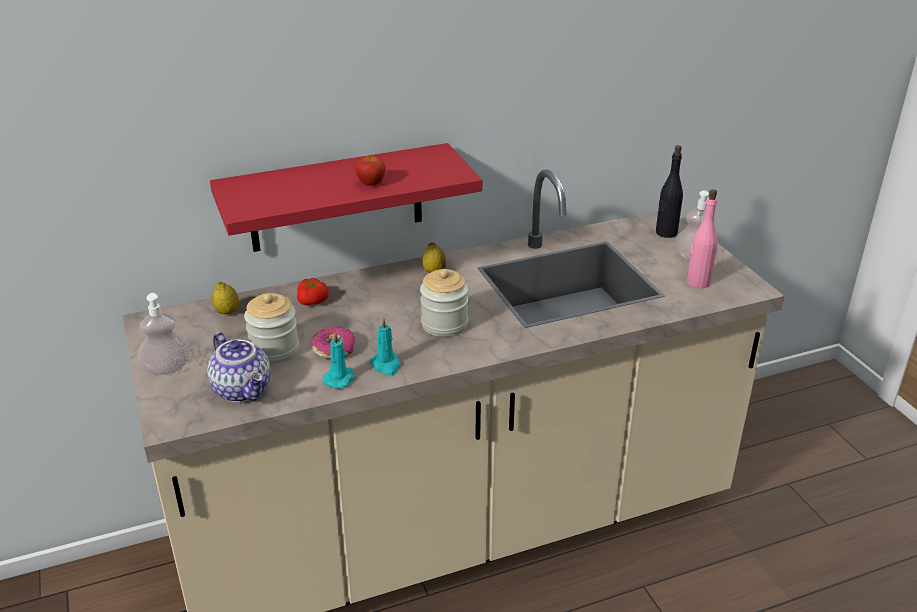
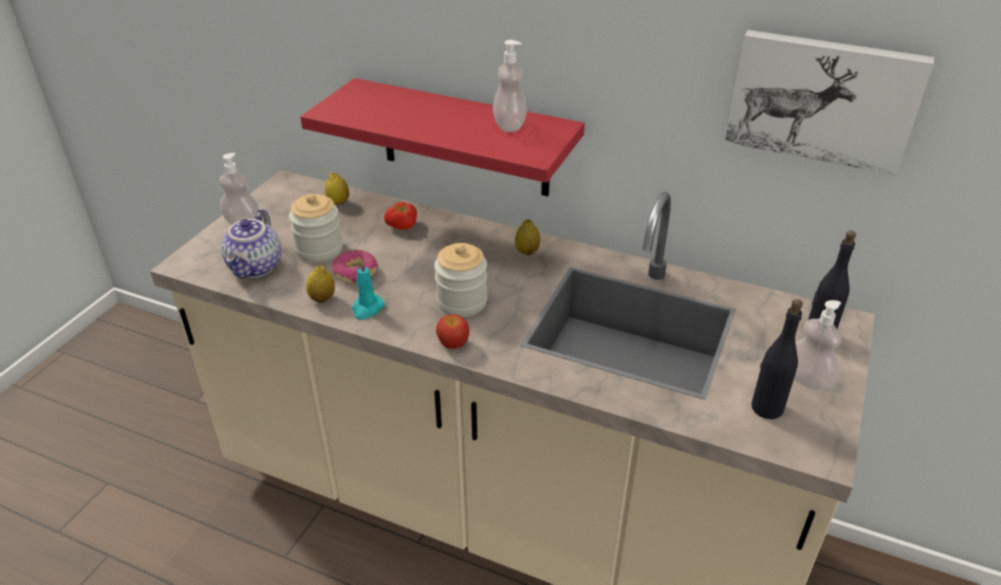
camera: 45 degrees right, 5 degrees up
(340, 378) = (322, 298): turquoise candle -> lemon
(371, 183) = (451, 131): apple -> apple (453, 344)
(404, 164) = (509, 125): none -> soap dispenser
(618, 64) = (823, 99): none -> picture
(698, 282) = (766, 407): pink bottle -> black bottle

